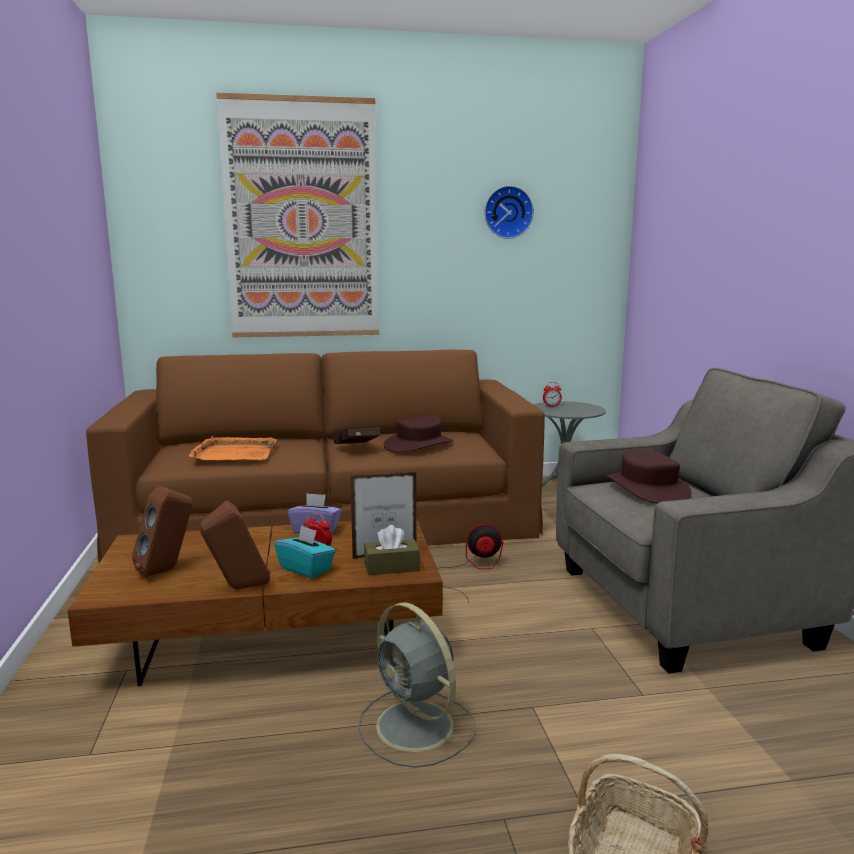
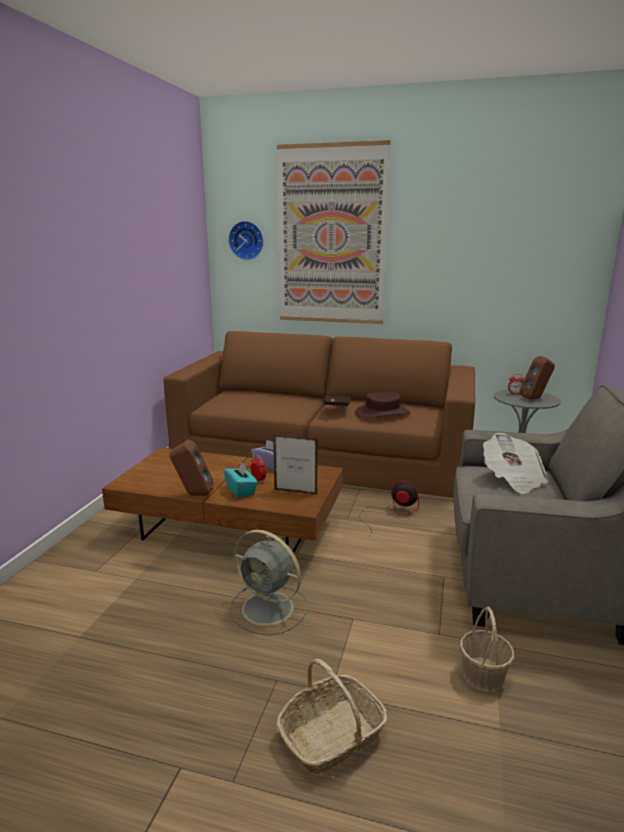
camera: 25 degrees right, 5 degrees up
(167, 570) = (167, 475): brown speaker -> brown speaker (535, 398)
(234, 453) = (256, 402): orange tray -> none
(391, 567) = (292, 500): brown tissue box -> none
(417, 727) = (270, 609): grey fan -> grey fan turned 45 degrees counterclockwise
(507, 212) = (496, 229): wall clock -> wall clock (247, 240)
(648, 488) = (512, 479): brown hat -> newspaper
(726, 725) = (483, 675): none -> basket

